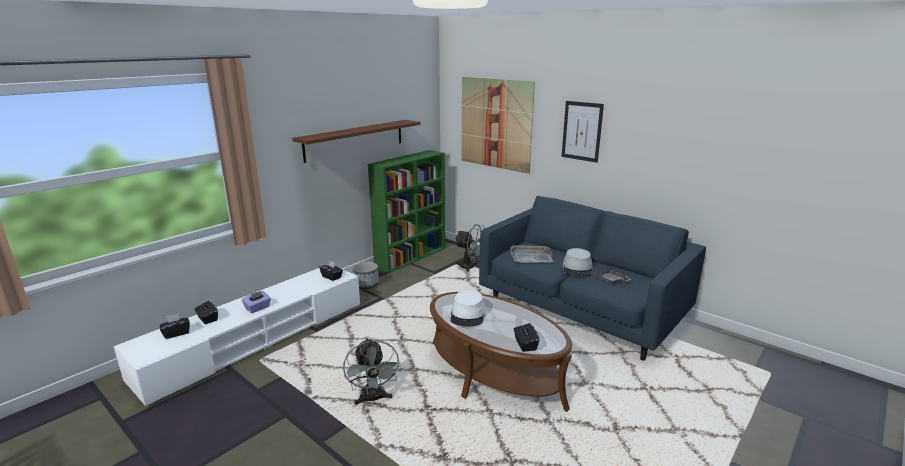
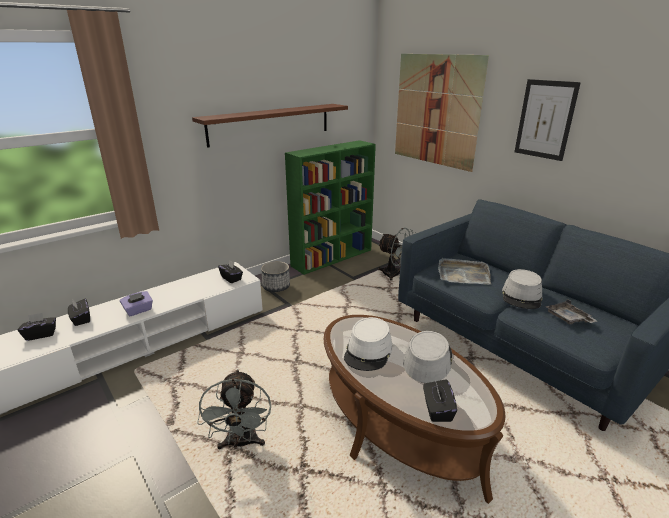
camera: 10 degrees right, 5 degrees up
(513, 316) = (427, 359): none -> grey hat

